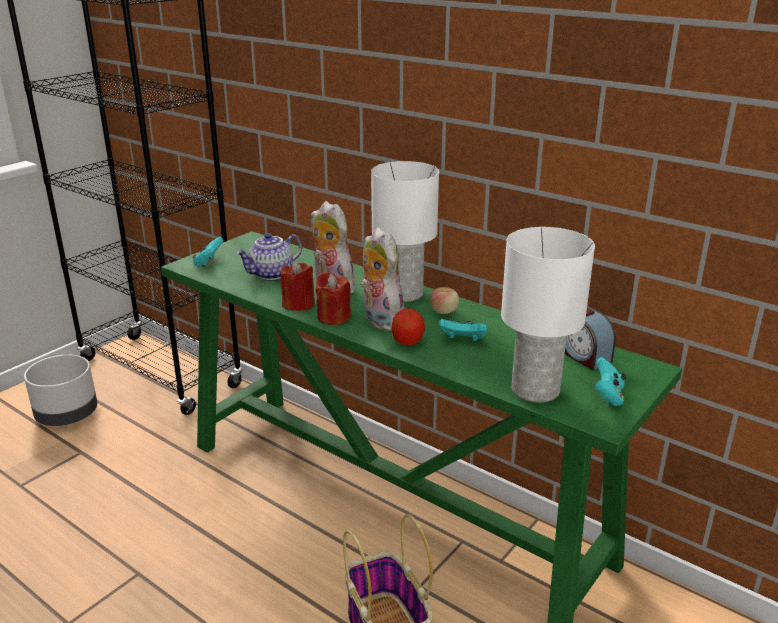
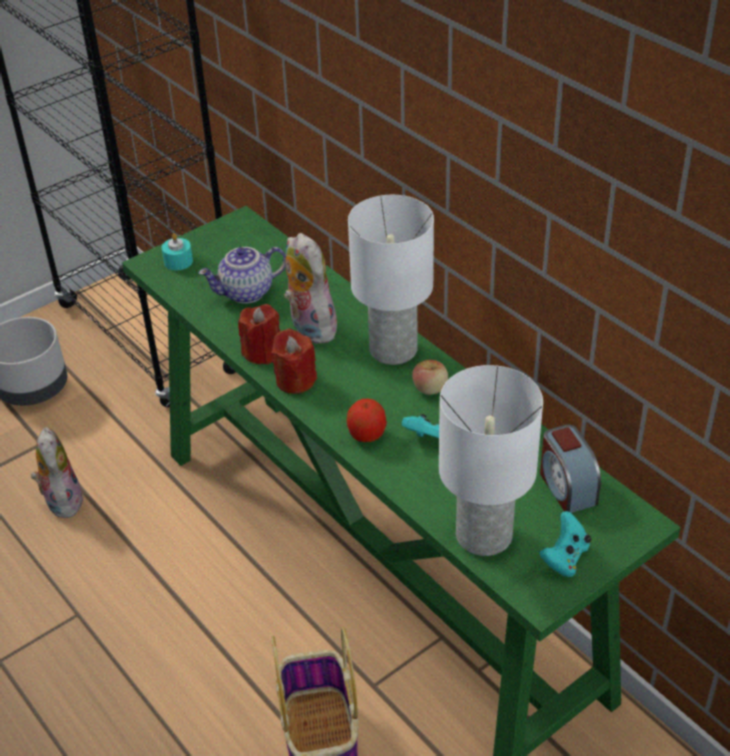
camera: 15 degrees right, 15 degrees up
(208, 262) = (178, 261): turquoise game controller -> turquoise candle
(379, 320) = (347, 393): plush toy -> plush toy (61, 500)

